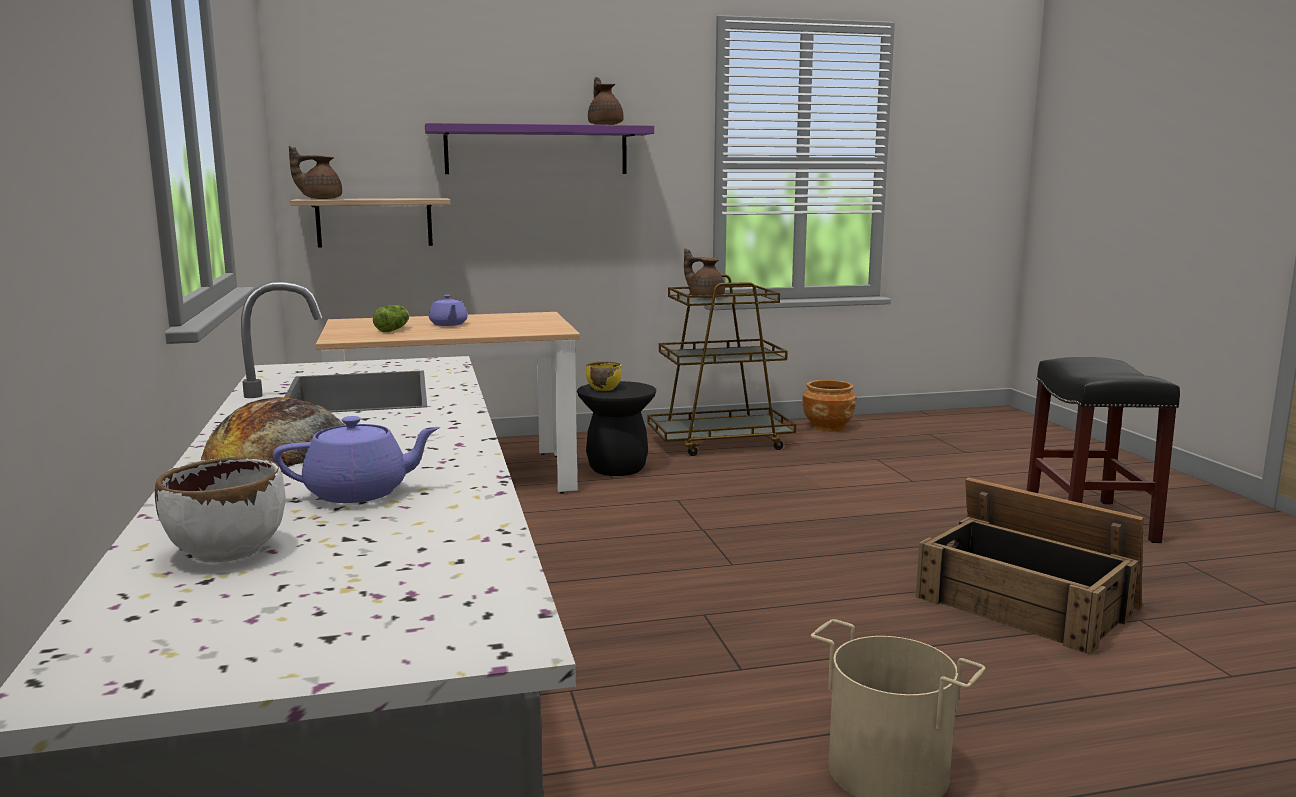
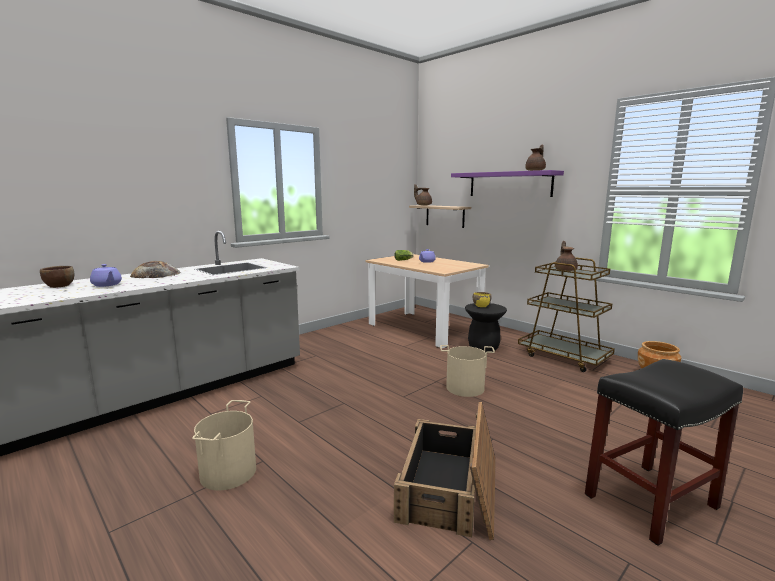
camera: 60 degrees right, 0 degrees up
(228, 549) = (59, 286): white bowl -> brown bowl
(751, 519) = (465, 388): none -> beige bucket

